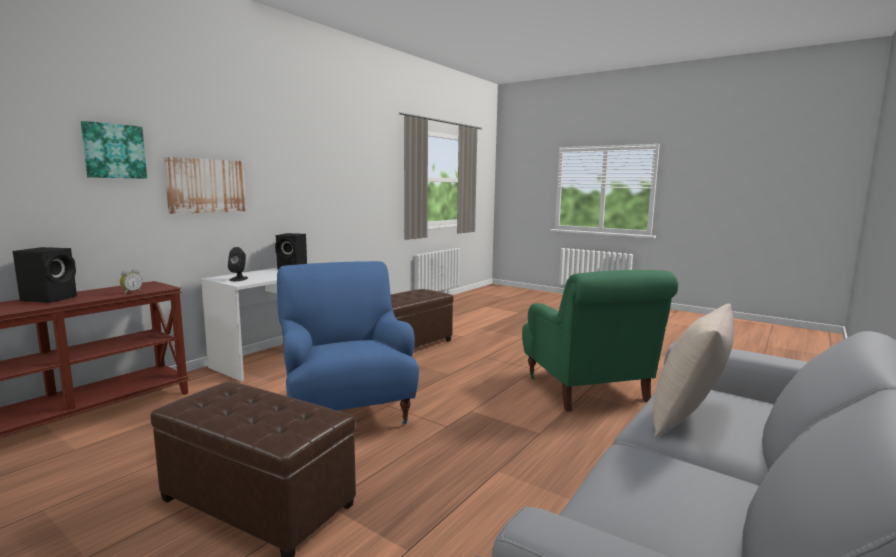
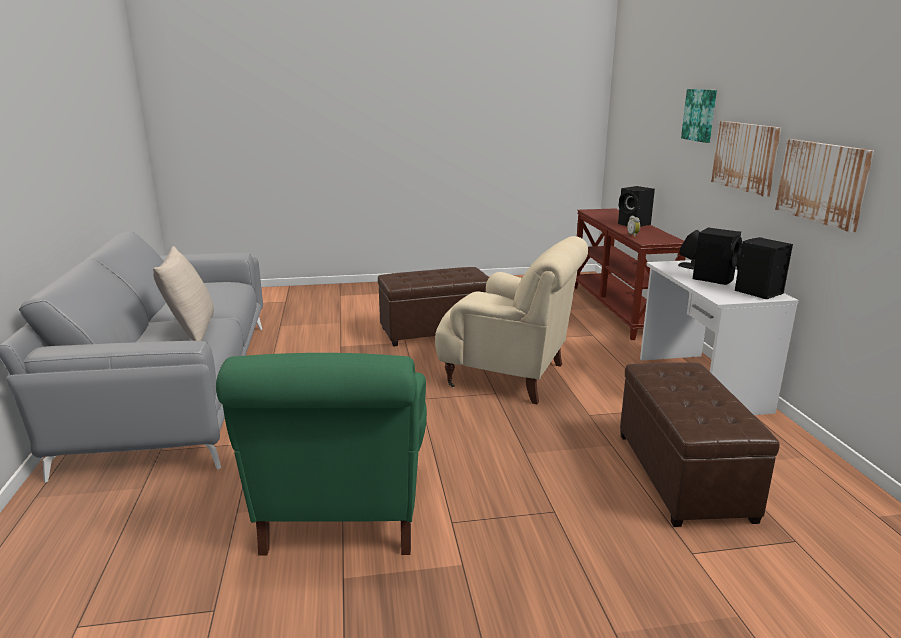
camera: 135 degrees right, 10 degrees up
(270, 274) = (714, 278): none -> black speaker
(286, 193) = (822, 182): none -> picture
(346, 411) = (509, 376): blue armchair -> beige armchair
(587, 390) = (343, 513): green armchair -> green armchair turned 120 degrees counterclockwise

